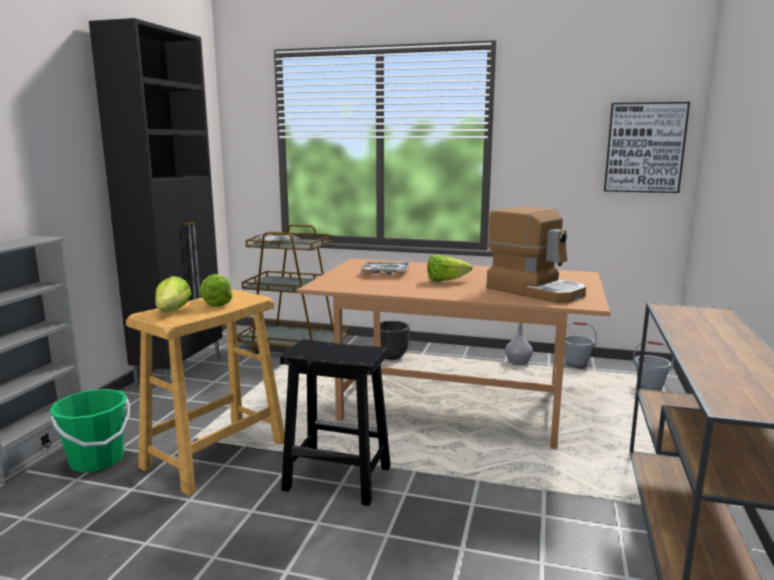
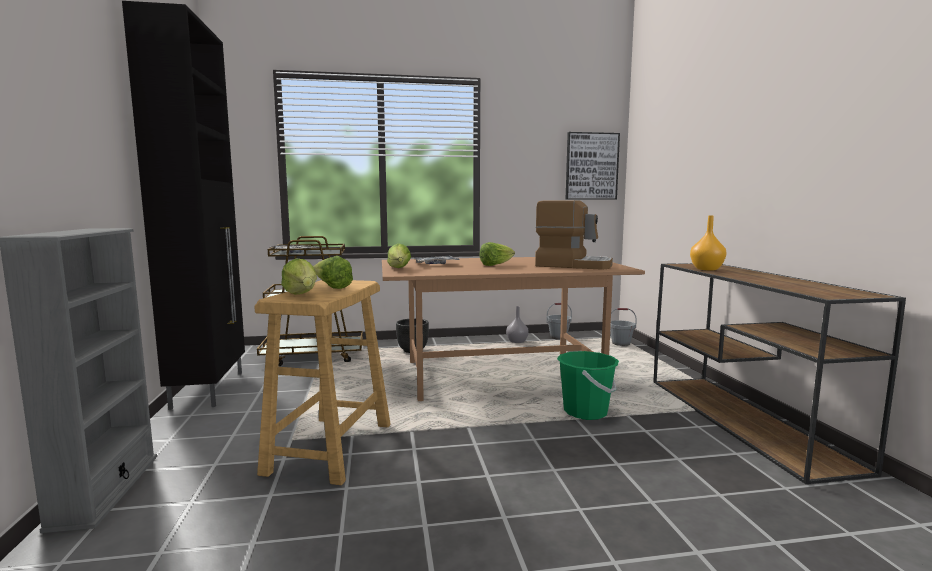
camera: 25 degrees left, 5 degrees down
(97, 460) = (198, 480): green bucket -> green bucket (585, 412)
(335, 277) = (399, 269): none -> lettuce
(335, 478) = (466, 441): black stool -> none
(683, 322) = (706, 269): none -> orange vase

